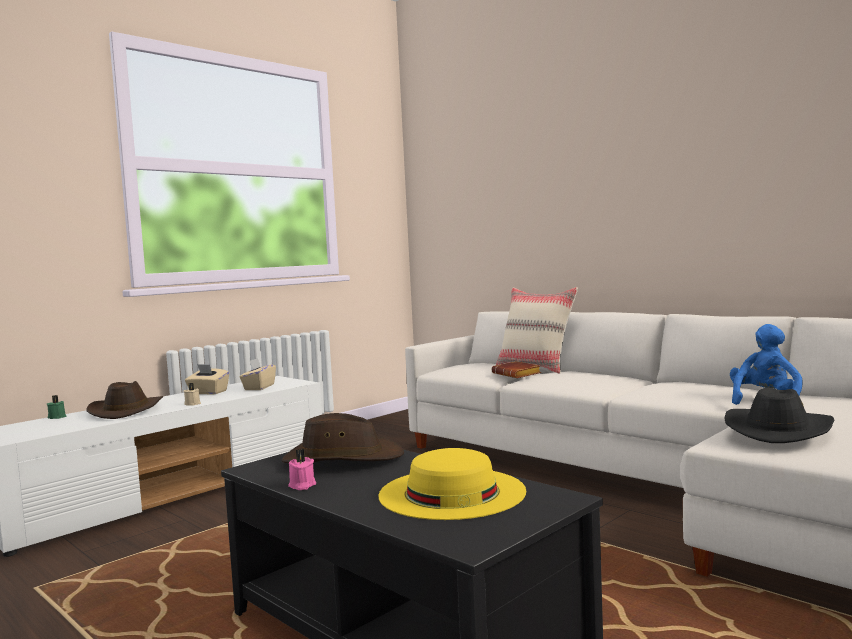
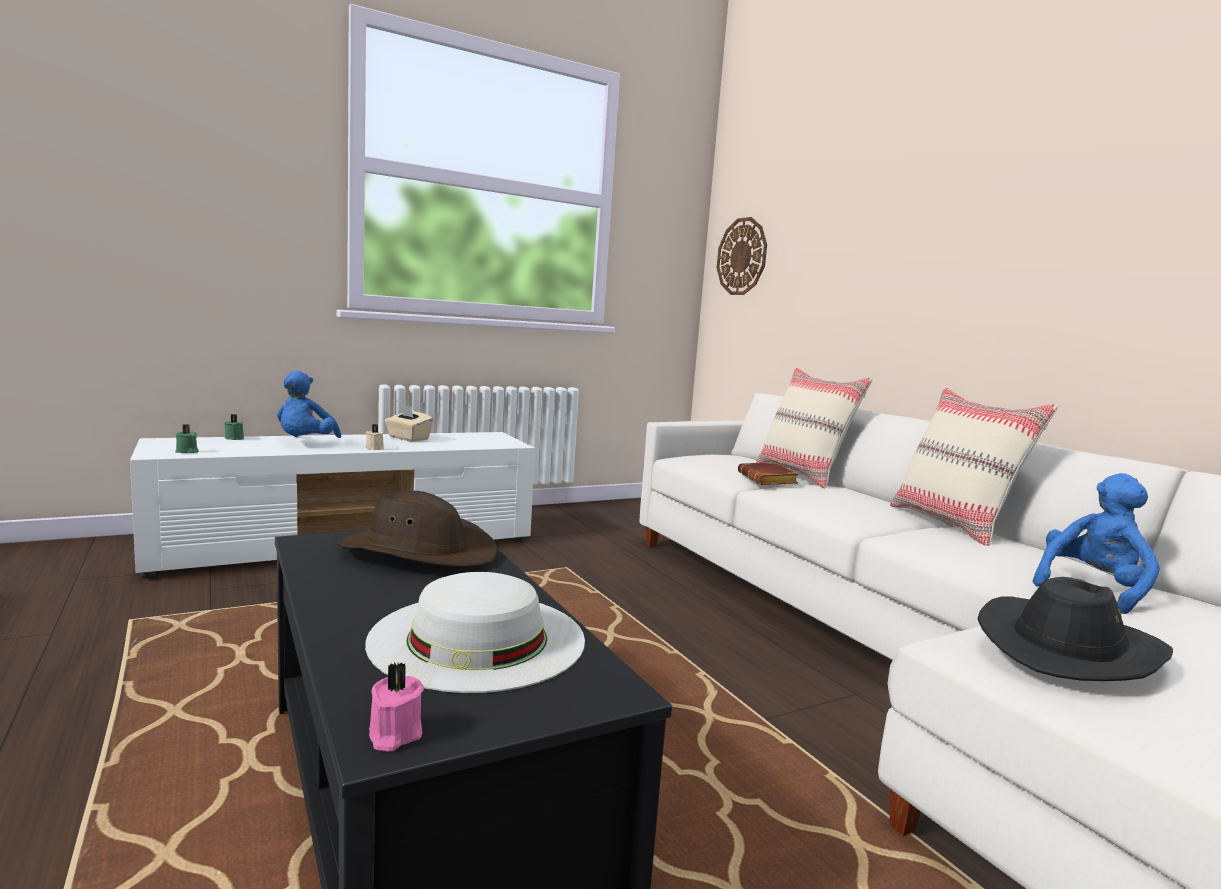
camera: 15 degrees right, 5 degrees up
(33, 433) = (187, 451): none -> green candle
(127, 410) = (305, 443): brown hat -> blue plush toy
(259, 387) = (464, 442): beige tissue box -> none
(301, 486) = (322, 580): pink candle -> pink candle (393, 735)
(441, 207) = (742, 256): none -> wall clock
(452, 492) = (478, 639): yellow hat -> white hat
(660, 381) = (954, 525): none -> beige pillow

